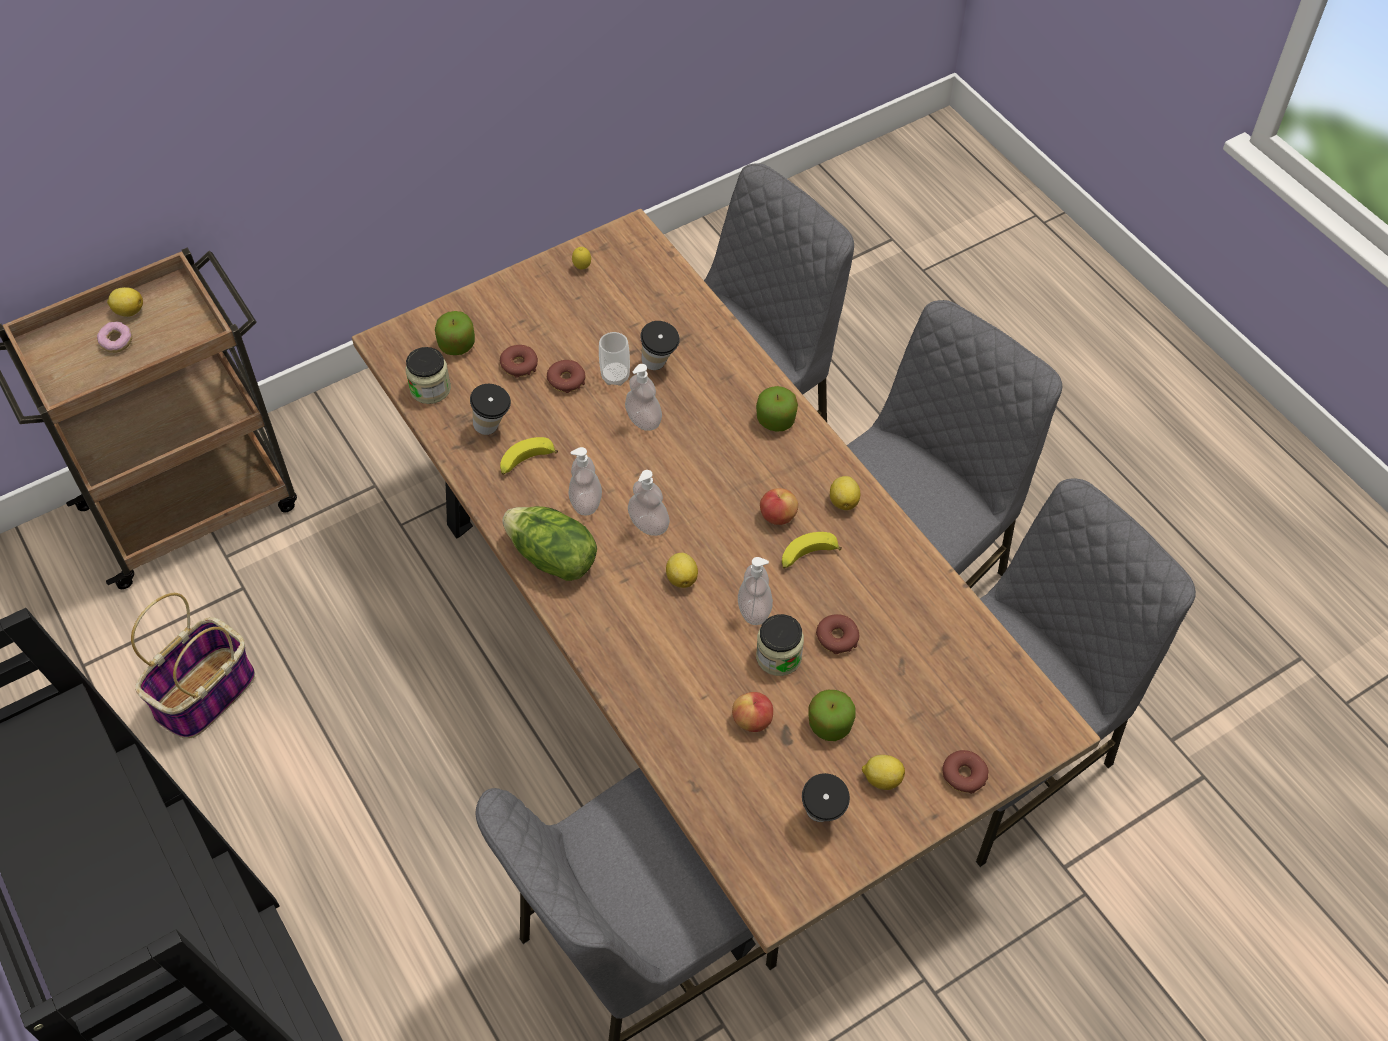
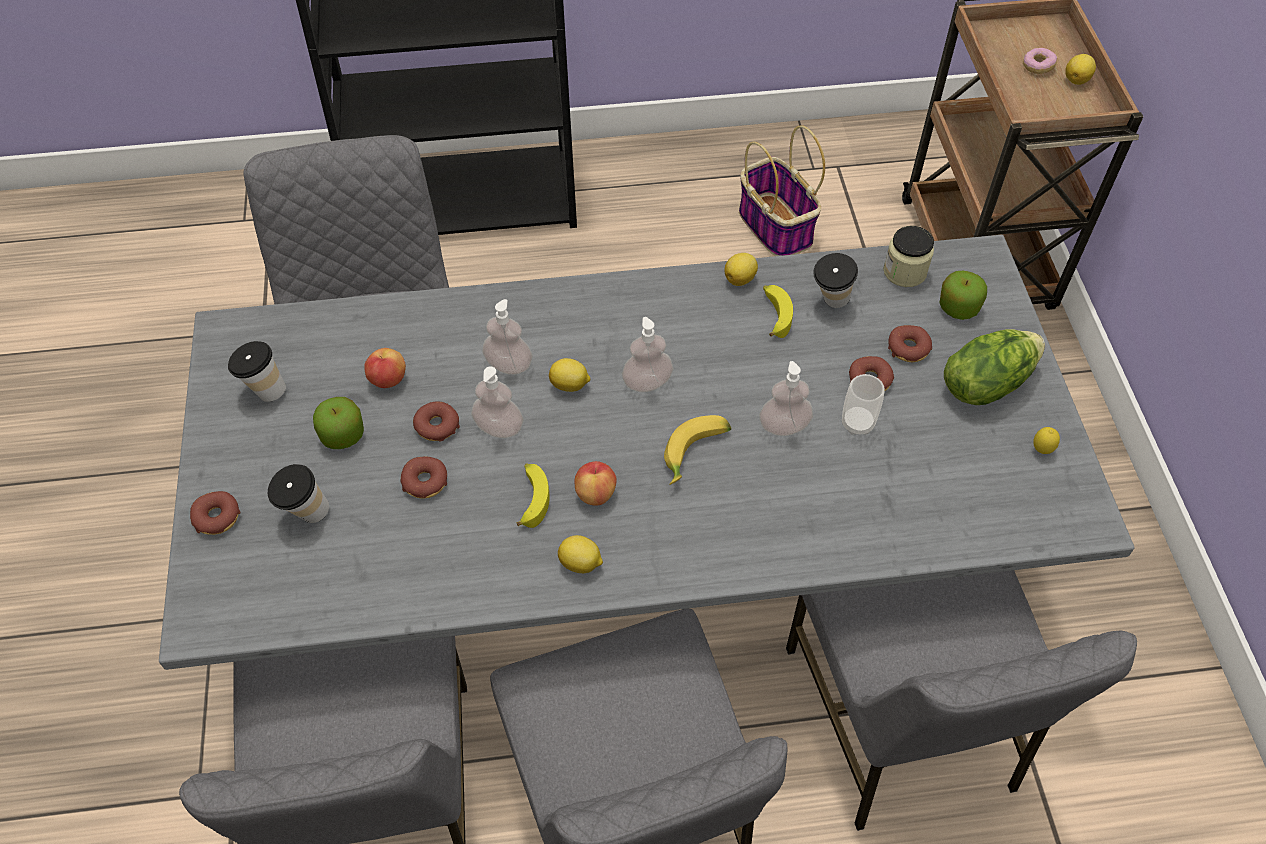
camera: 115 degrees right, 0 degrees up
(552, 559) = (649, 298): lettuce -> lettuce (985, 383)
(586, 502) = (701, 344): soap dispenser -> soap dispenser (509, 365)
(659, 366) = (856, 468): cup -> cup (305, 514)
(694, 660) = (633, 567): brown dining table -> grey dining table
(703, 466) = (696, 454): none -> banana
(776, 420) = (725, 547): apple -> none
(778, 657) = (437, 426): jar -> donut
(881, 779) = (264, 450): lemon -> lemon (740, 279)

